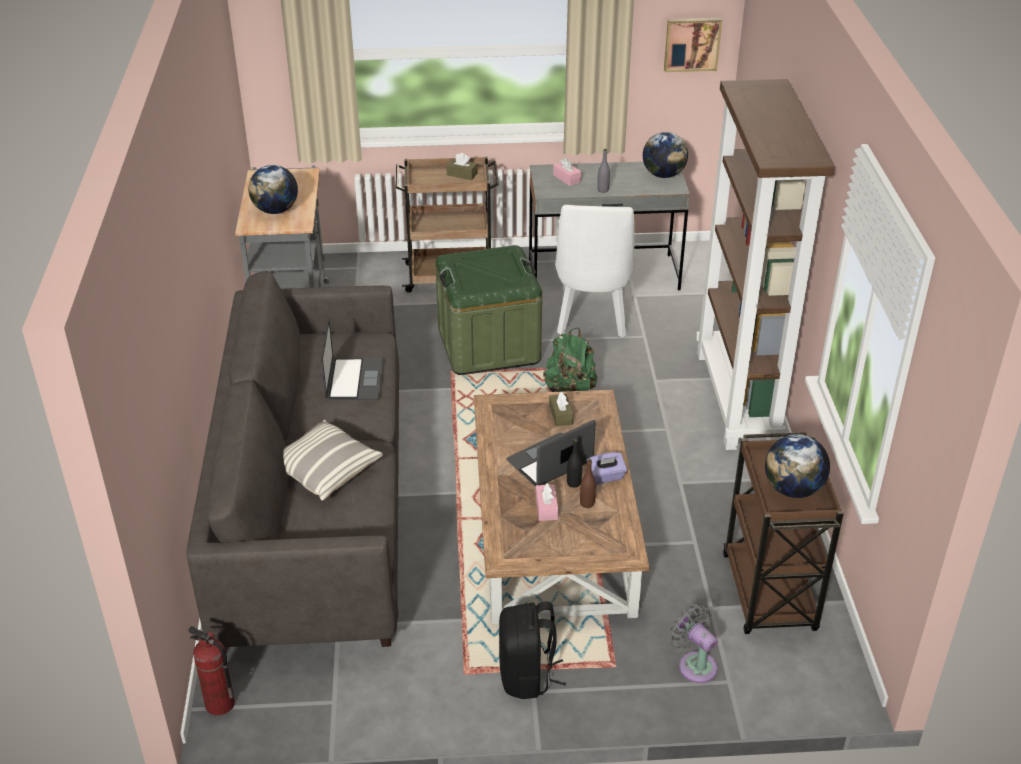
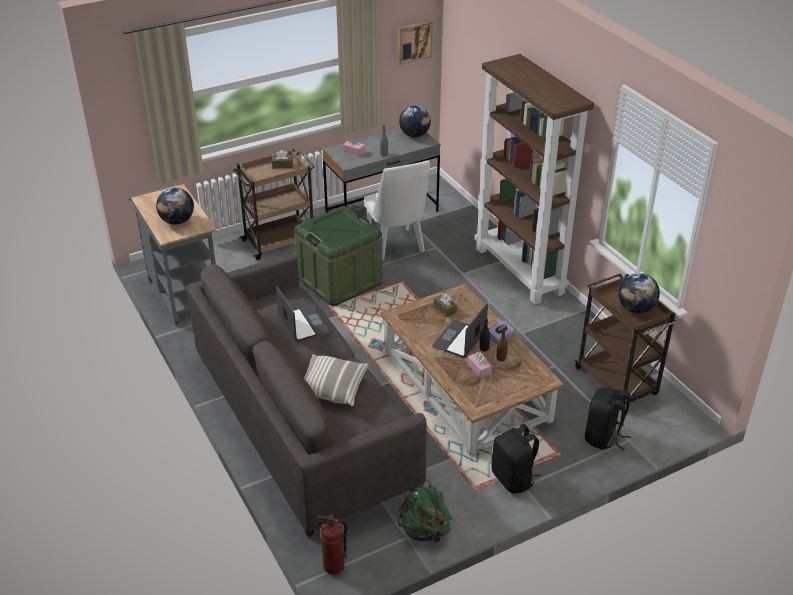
camera: 25 degrees left, 0 degrees up
(570, 391) = (414, 295): green backpack -> green backpack (425, 531)
(694, 664) = (603, 437): grey fan -> black backpack

